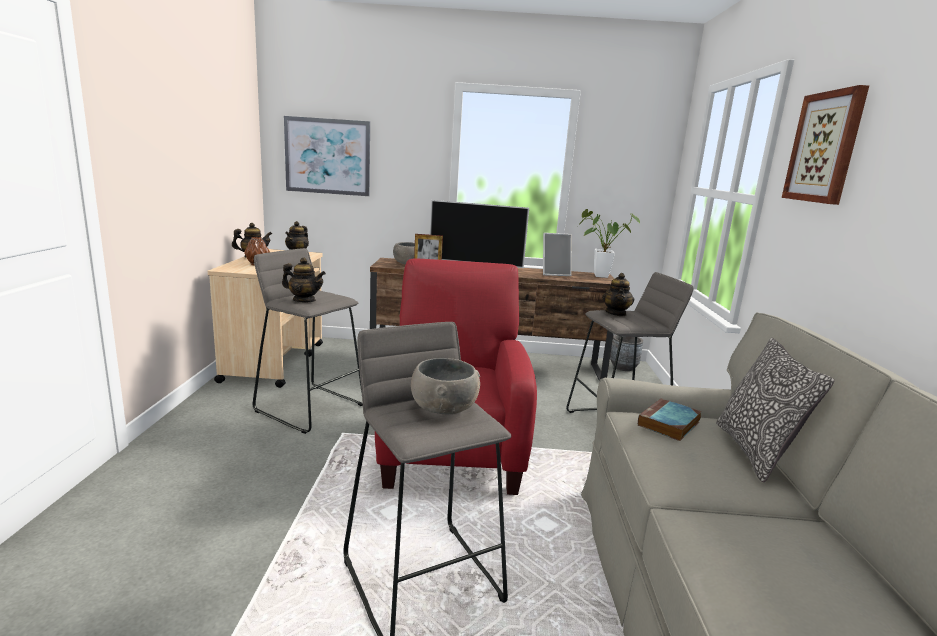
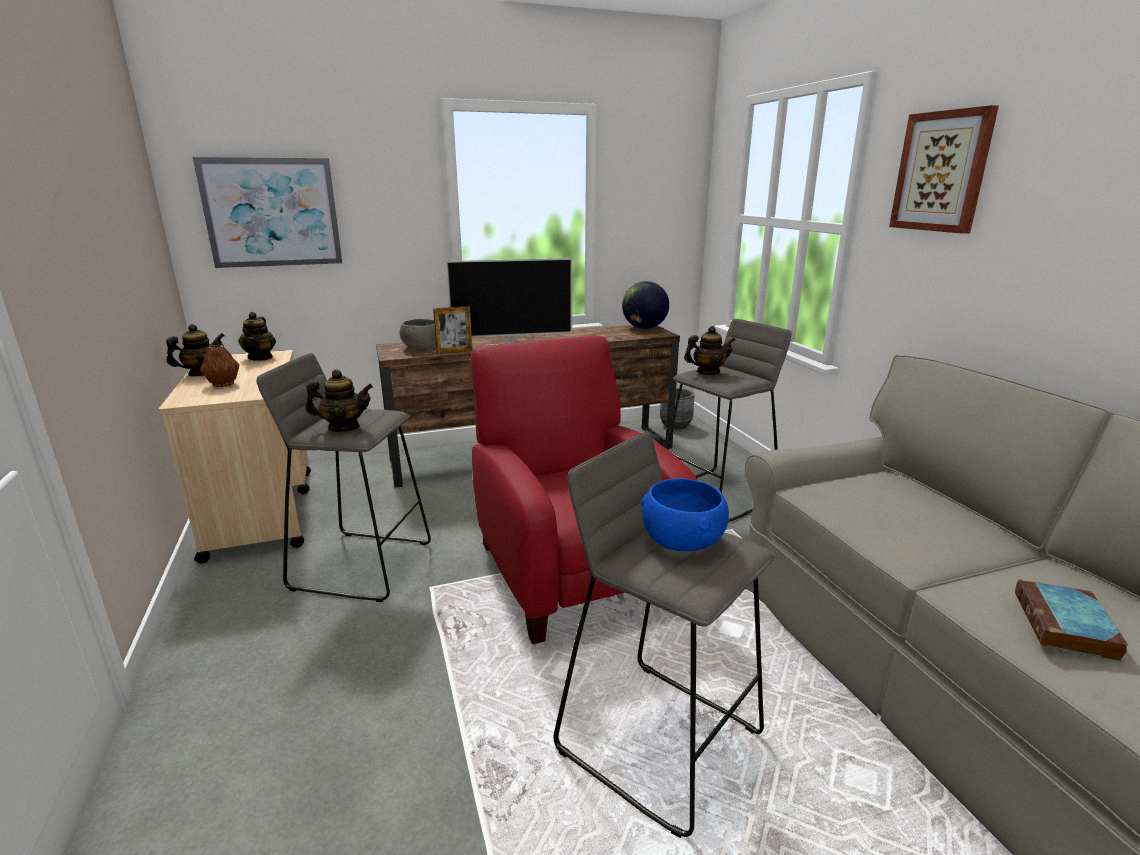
camera: 20 degrees left, 5 degrees up
(443, 407) = (681, 540): grey bowl -> blue bowl
(554, 273) = (600, 333): picture frame -> none
(596, 275) = (644, 328): potted plant -> globe
(616, 313) = (707, 372): teapot -> teapot turned 90 degrees counterclockwise
(668, 424) = (854, 492): book -> book (1066, 626)
(754, 452) = (947, 502): pillow -> none

